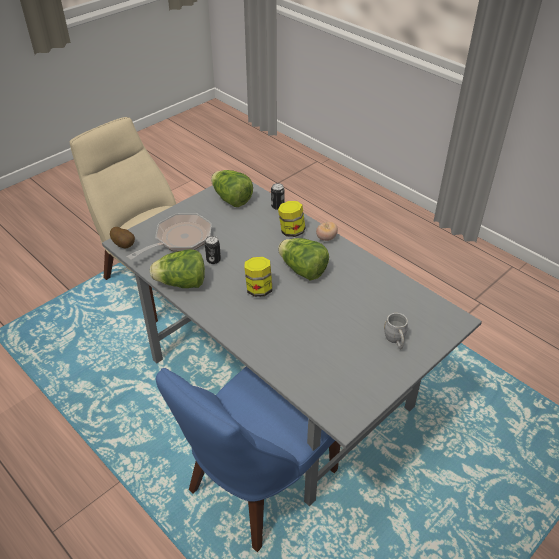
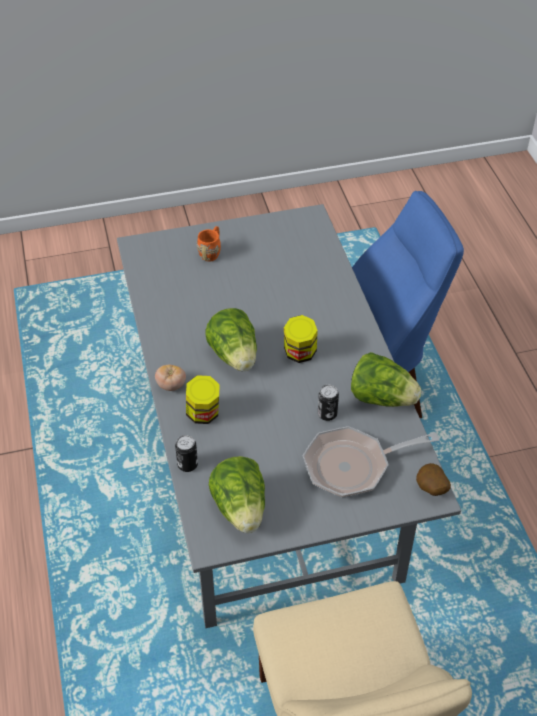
camera: 150 degrees left, 5 degrees up
(395, 341) = (211, 252): grey mug -> orange mug

